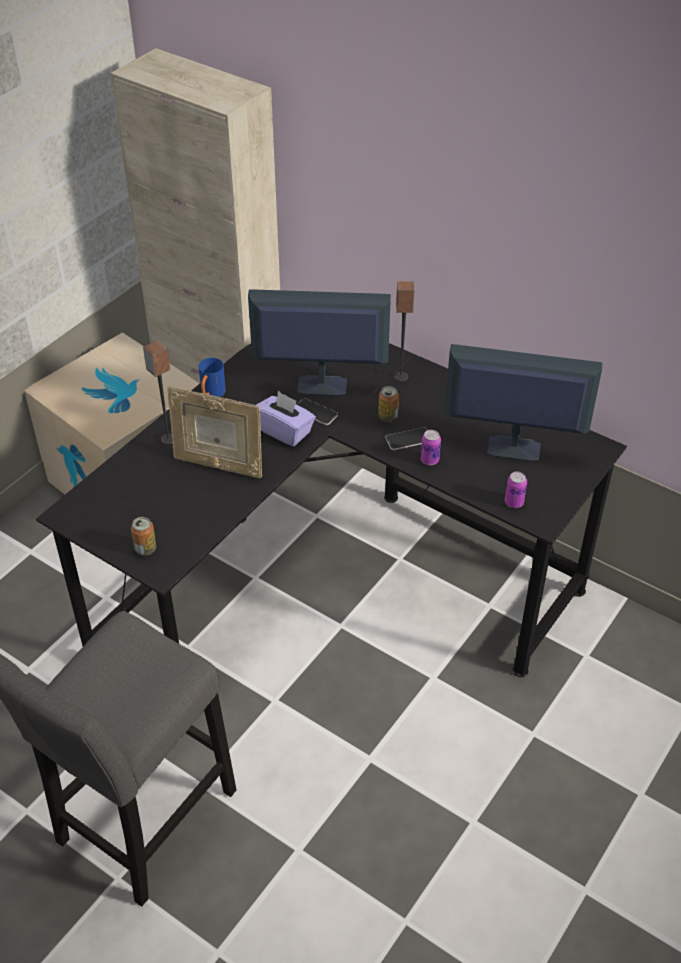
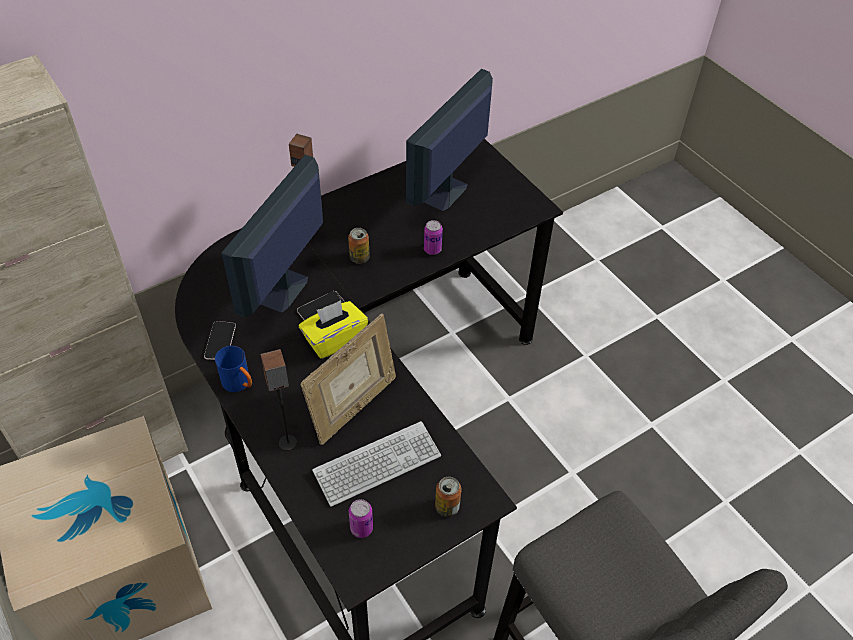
camera: 70 degrees left, 5 degrees up
(169, 495) = (377, 464): none -> keyboard
(284, 431) = (334, 339): purple tissue box -> yellow tissue box
(408, 439) = (398, 254): phone -> phone (220, 341)
(514, 502) = (509, 216): can -> can (361, 528)

